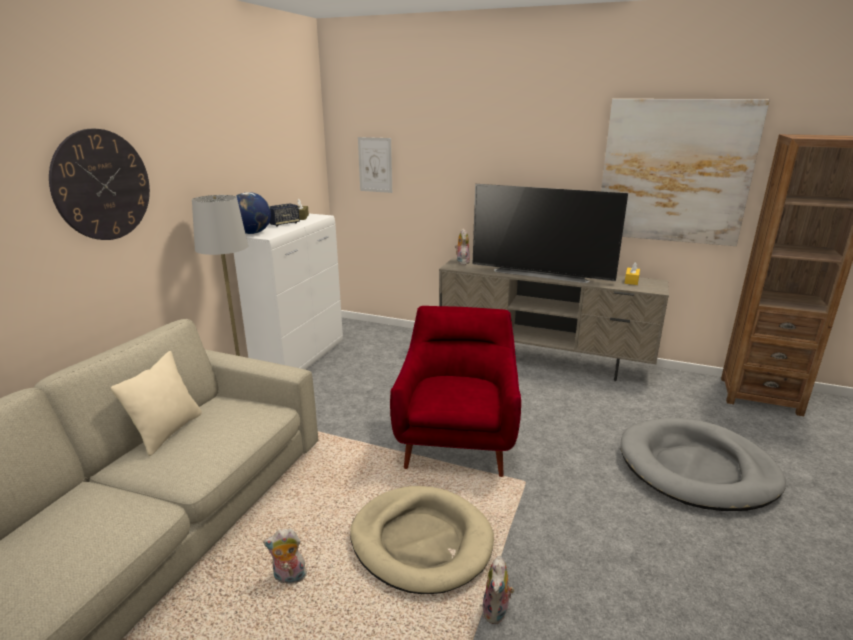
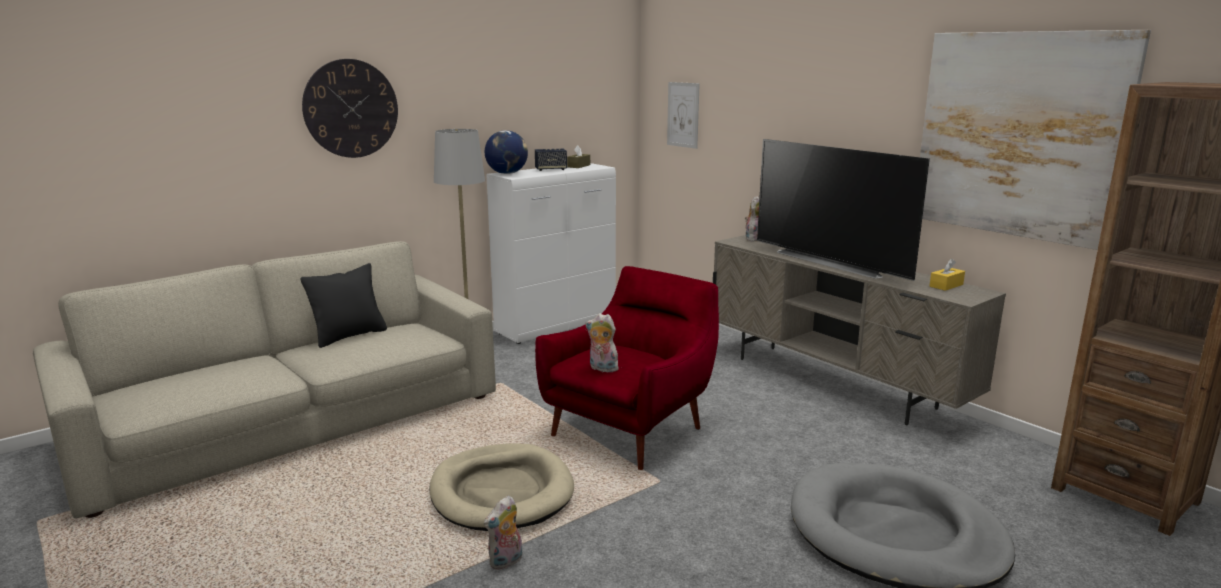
camera: 30 degrees right, 5 degrees down
(167, 432) = (349, 336): beige pillow -> black pillow
(289, 578) = (370, 479): plush toy -> plush toy (602, 368)

